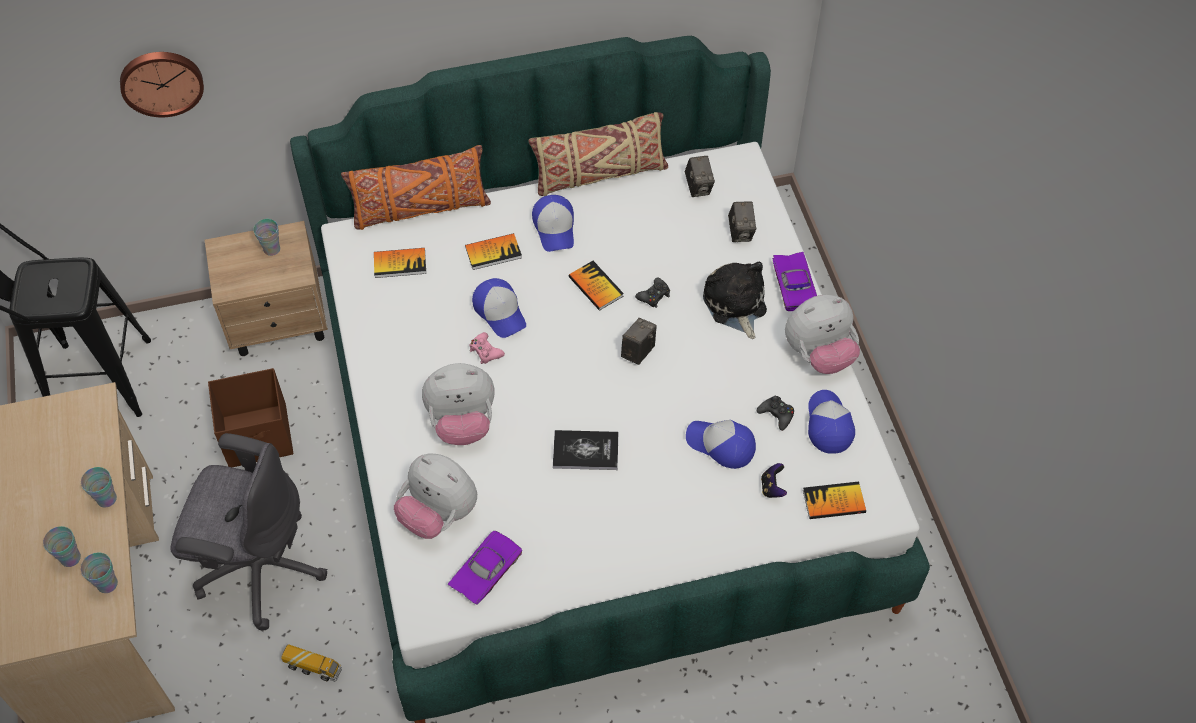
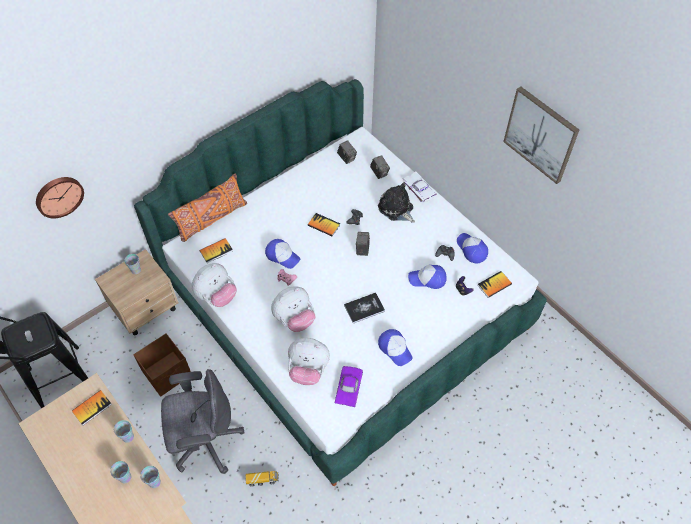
camera: 25 degrees left, 0 degrees up
(493, 252) = (262, 227): book -> book (92, 408)
(555, 228) = (287, 203): cap -> cap (395, 349)
(599, 175) = (294, 169): beige pillow -> none
(796, 286) = (420, 189): purple toy car -> white toy car
(819, 354) = (448, 217): plush toy -> plush toy (216, 296)
(994, 256) = (541, 134): none -> picture

